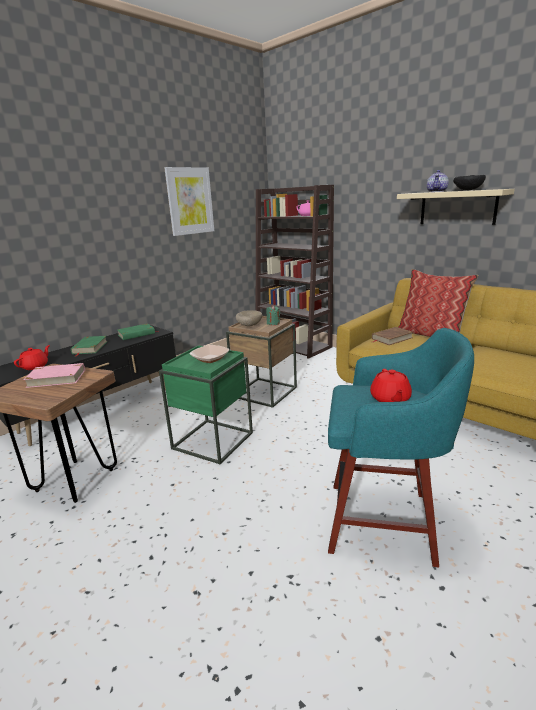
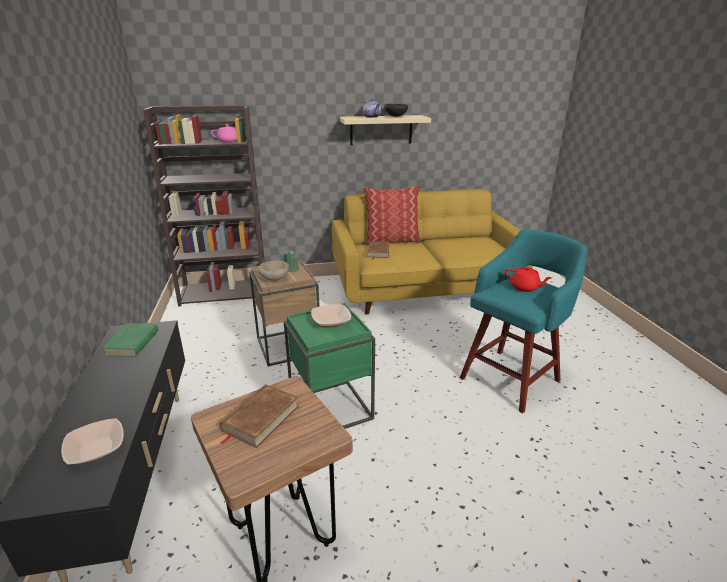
camera: 55 degrees left, 5 degrees up
(35, 366) = (96, 449): red teapot -> bowl
(56, 378) = (260, 418): pink book -> brown book
(90, 347) = (110, 387): green book -> none
(190, 201) = (98, 134): picture -> none

